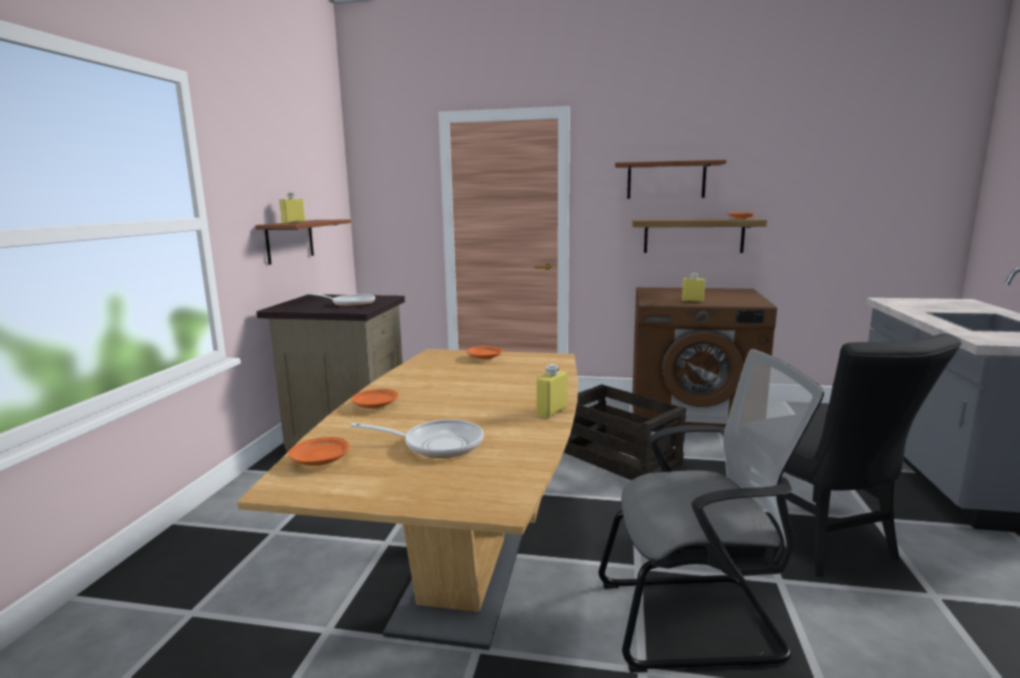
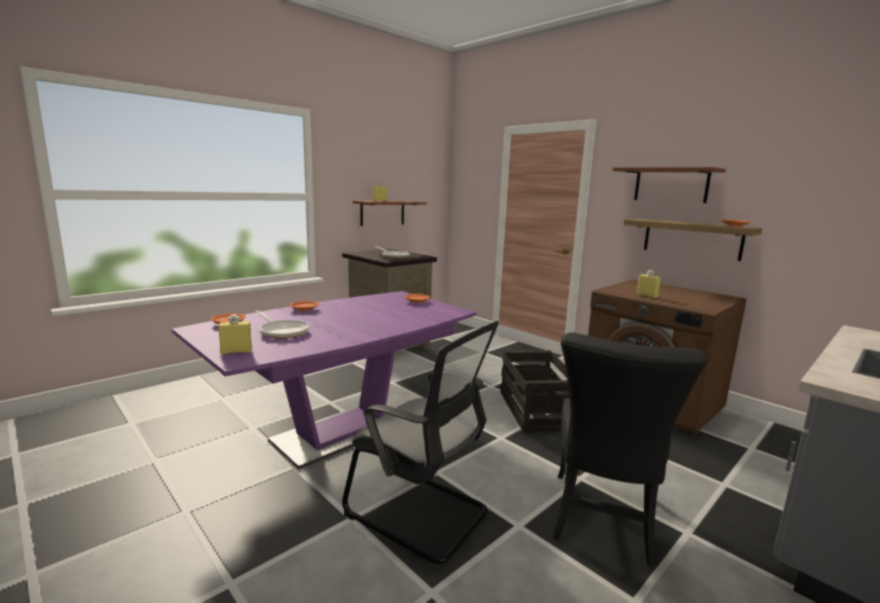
camera: 35 degrees right, 0 degrees up
(464, 574) = (341, 432): brown dining table -> purple dining table
(552, 411) = (371, 335): yellow bottle -> yellow bottle (236, 352)

